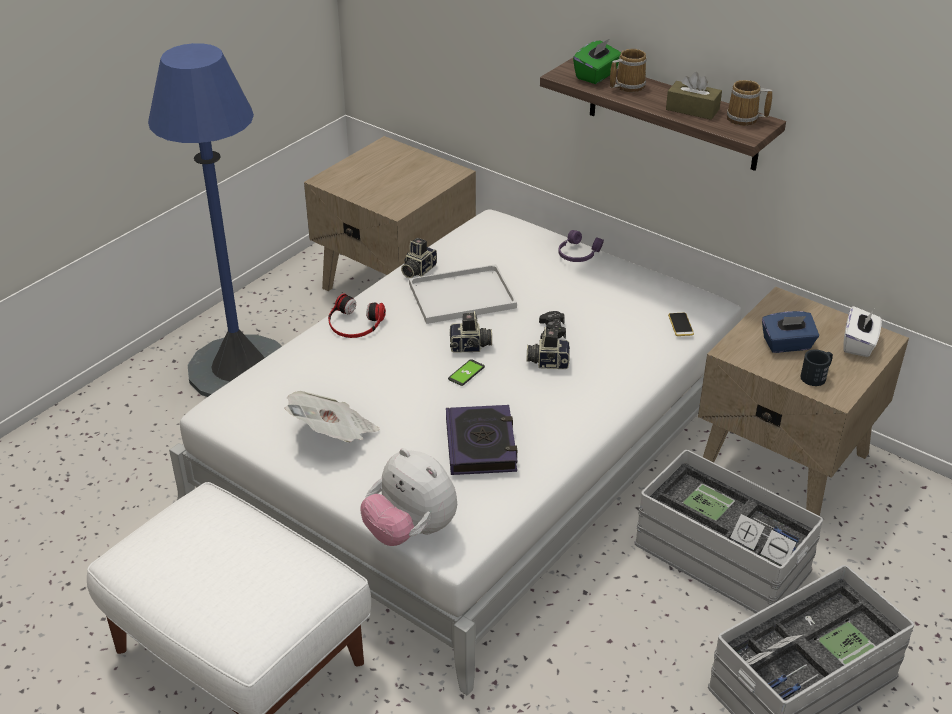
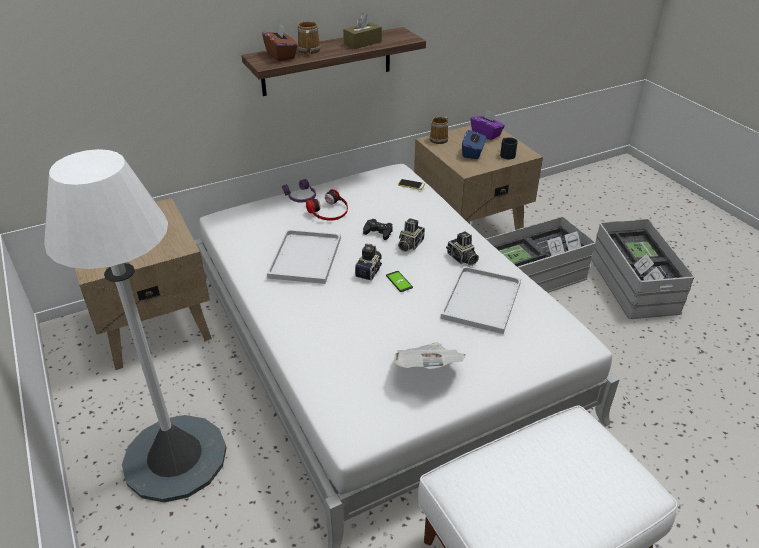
camera: 65 degrees left, 0 degrees up
(239, 368) = (175, 458): blue floor lamp -> white floor lamp
(354, 323) = (293, 320): headphones -> headphones (329, 211)
(410, 531) = (557, 358): plush toy -> none
(417, 270) = (249, 270): camera -> camera (462, 258)
(481, 445) = (481, 299): book -> white tray
(597, 75) = (281, 55): green tissue box -> brown tissue box
(744, 119) = (390, 34): mug -> mug (440, 139)
(859, 344) = (486, 134): white tissue box -> purple tissue box

